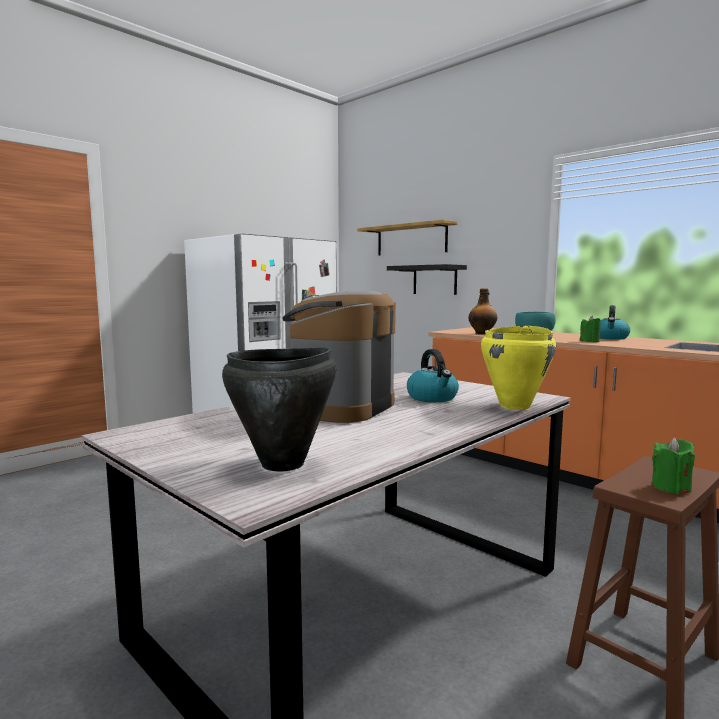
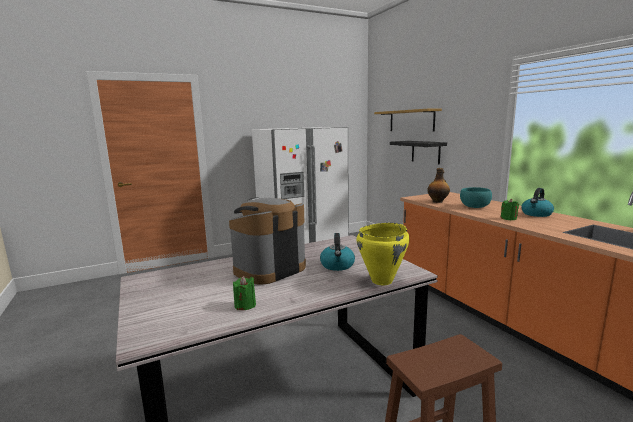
camera: 20 degrees right, 5 degrees up
(283, 464) = (184, 316): black cooking pot -> none
(671, 487) = (442, 368): green candle -> green candle (245, 305)

